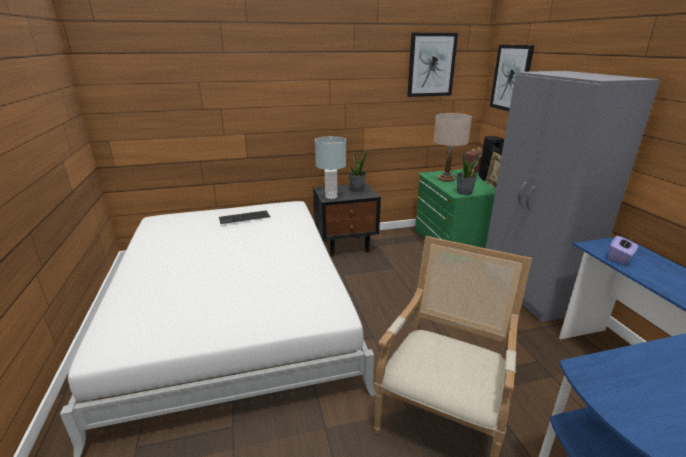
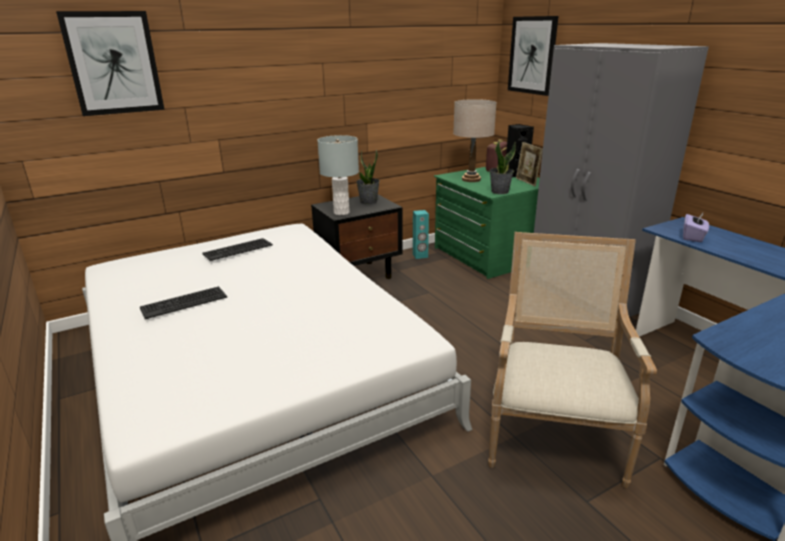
camera: 15 degrees left, 0 degrees up
(185, 254) = (184, 302): none -> keyboard
(400, 236) = (420, 256): none -> turquoise speaker
(431, 65) = (439, 42): picture -> picture (113, 63)

